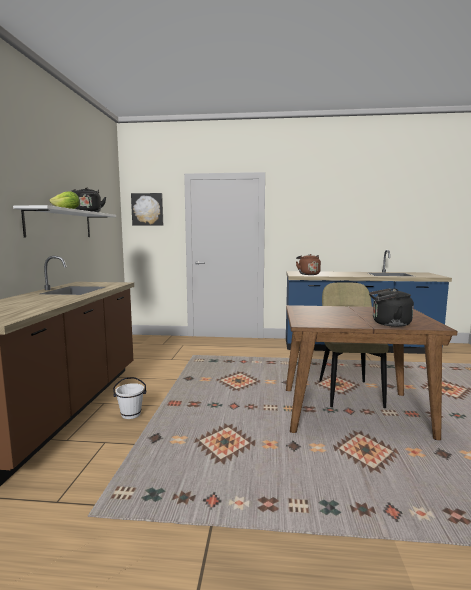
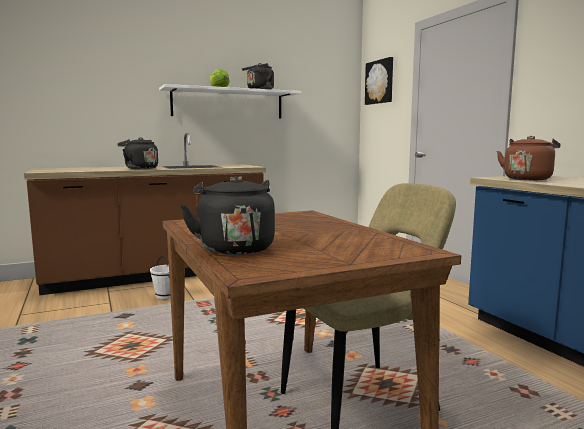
camera: 60 degrees right, 0 degrees up
(59, 299) = (139, 168): none -> black kettle

